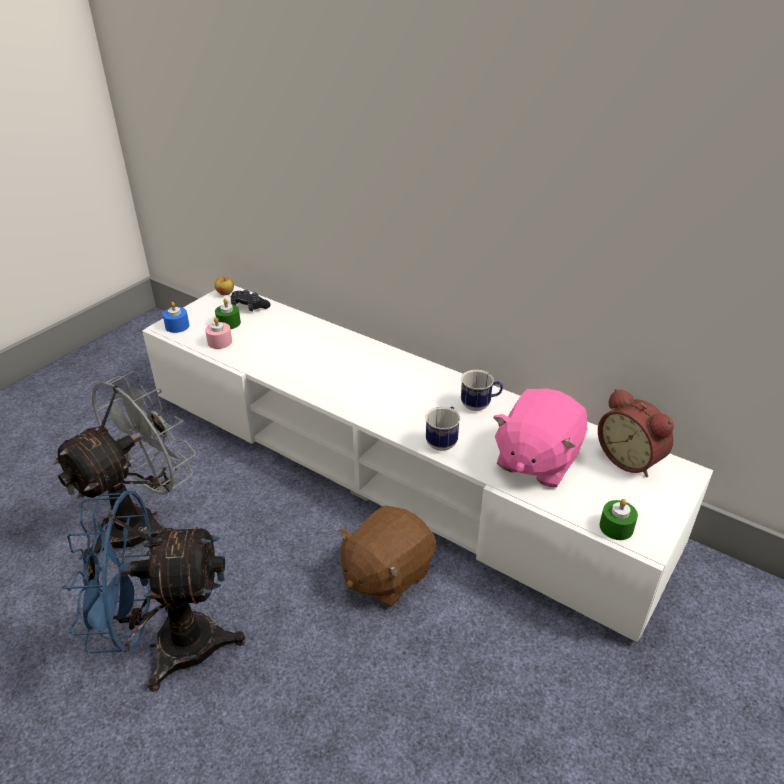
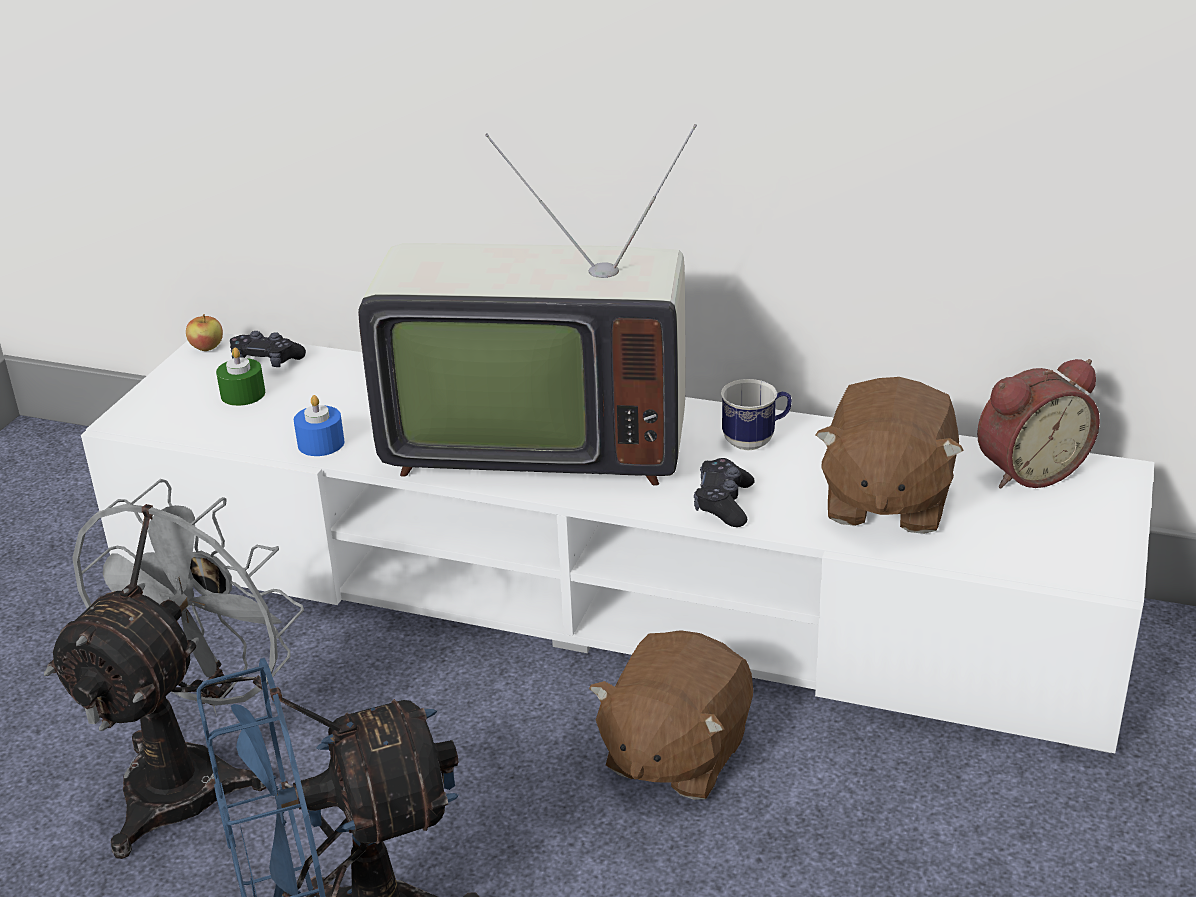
camera: 15 degrees left, 5 degrees down
(177, 326) = (147, 416): blue candle -> blue candle (321, 443)
(220, 342) = (244, 427): pink candle -> none
(359, 381) = (533, 442): none -> television
(443, 441) = (723, 503): mug -> black game controller
(536, 460) = (885, 501): pink plush toy -> brown plush toy
(616, 527) = (1050, 567): green candle -> none
(630, 459) = (1027, 470): alarm clock -> alarm clock turned 60 degrees counterclockwise

